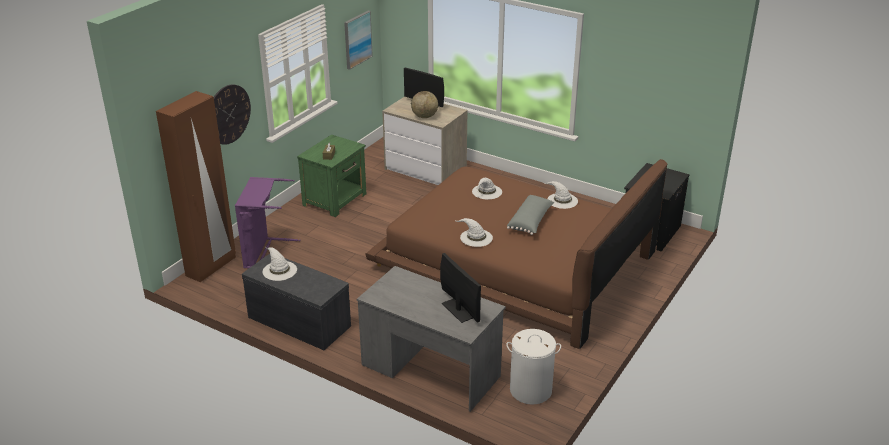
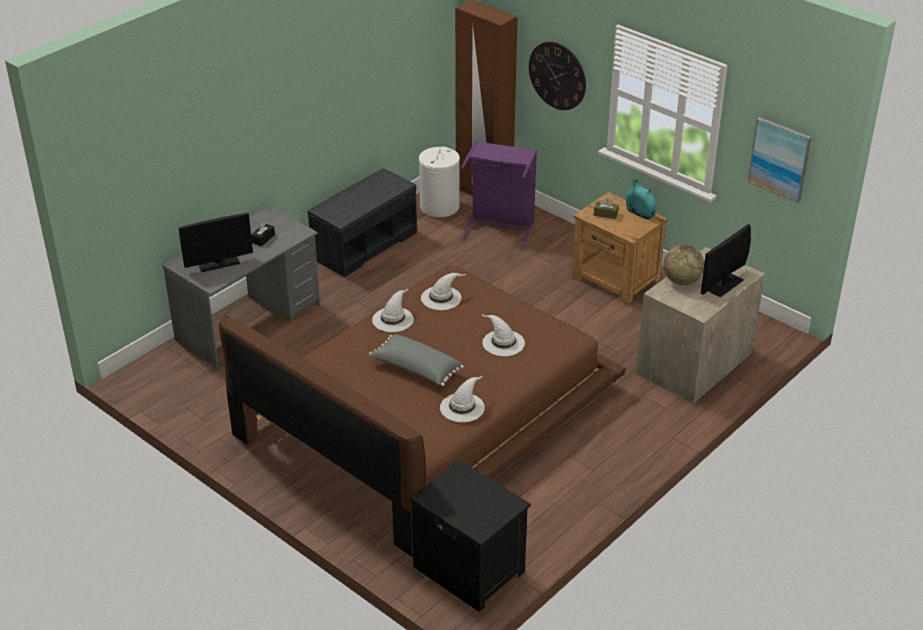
camera: 100 degrees right, 5 degrees up
(279, 270) = (379, 188): white hat -> white hat (441, 297)
(326, 143) = (640, 213): none -> turquoise vase
(335, 199) = (616, 279): green nightstand -> brown nightstand
(413, 292) = (263, 238): none -> black tissue box
(530, 390) = (185, 385): white laundry basket -> white laundry basket (439, 206)

